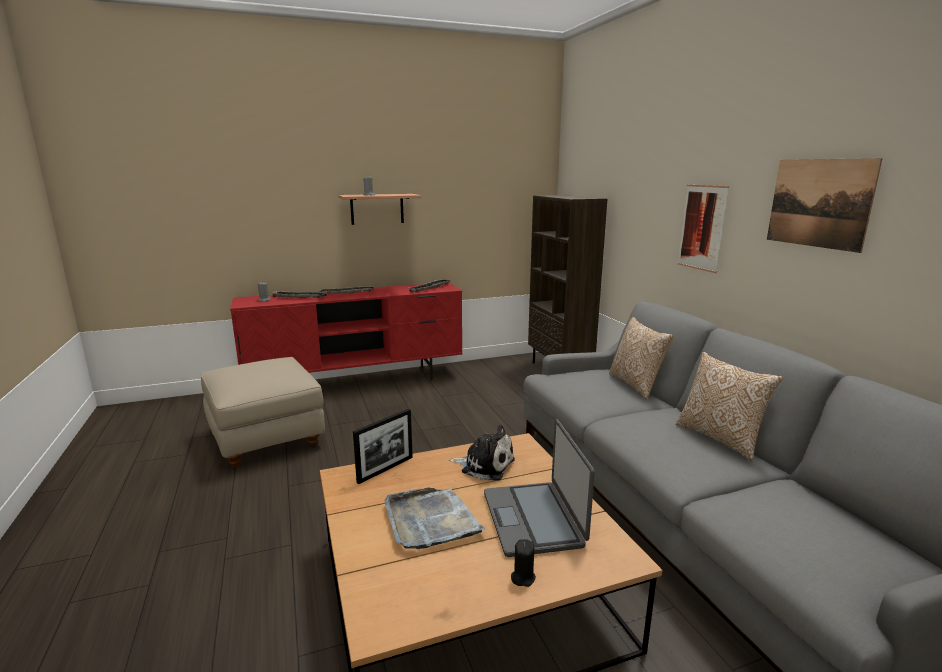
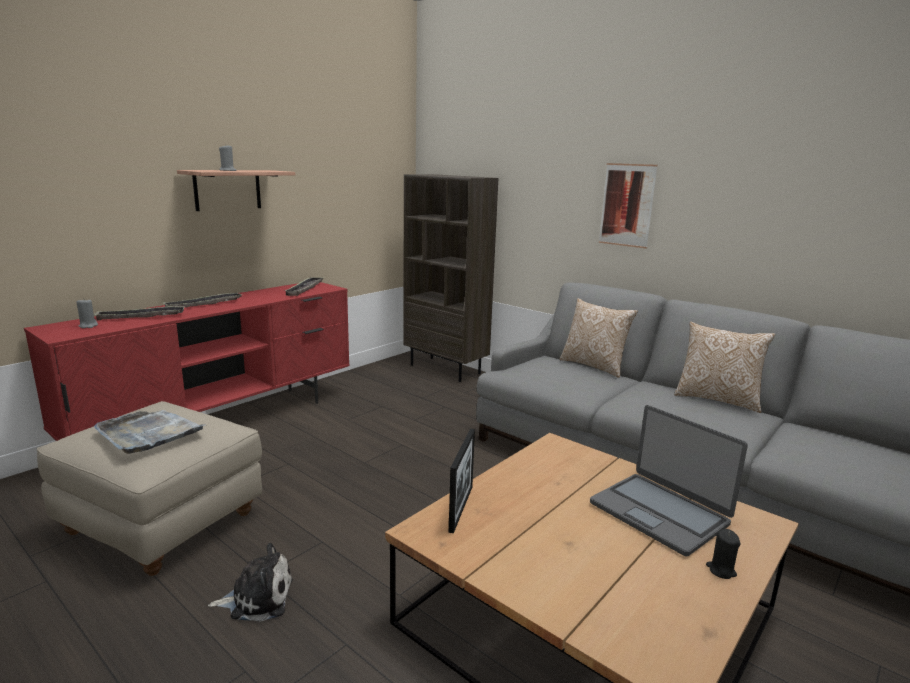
camera: 30 degrees left, 0 degrees up
(431, 520) = (577, 546): grey tray -> grey tray (149, 433)
(485, 465) = (553, 475): plush toy -> plush toy (257, 598)
(819, 203) = (757, 180): picture -> none

